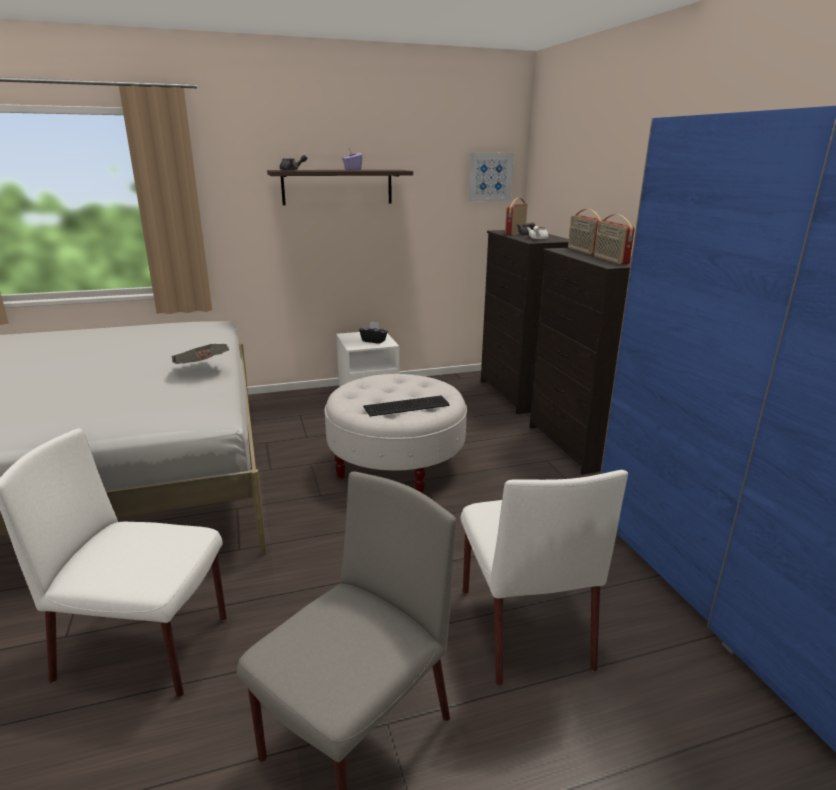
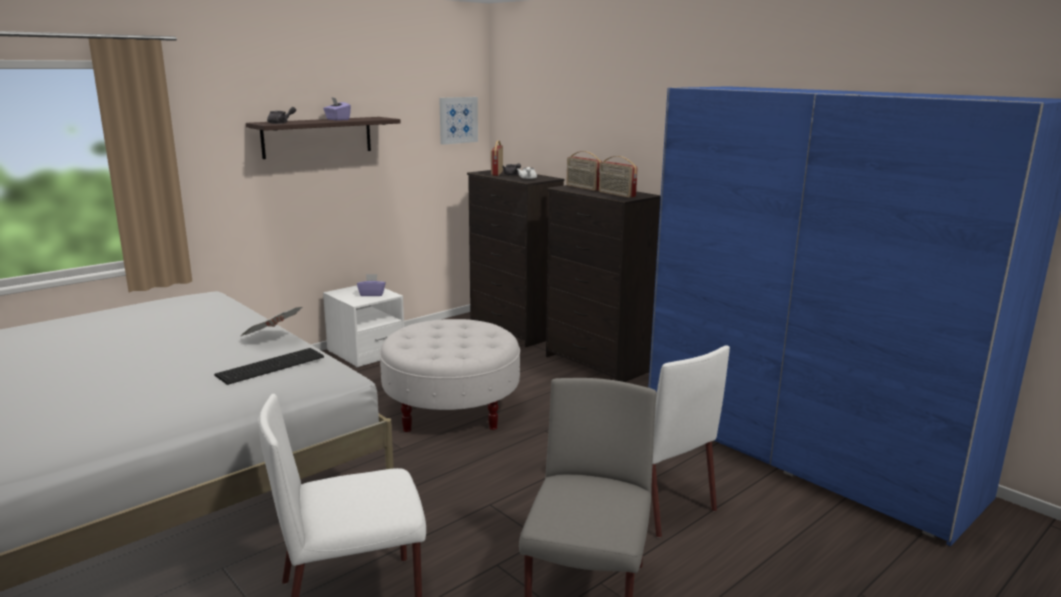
camera: 25 degrees left, 5 degrees down
(373, 341) = (372, 294): black tissue box -> purple tissue box
(405, 405) = (468, 345): keyboard -> keyboard (268, 366)

